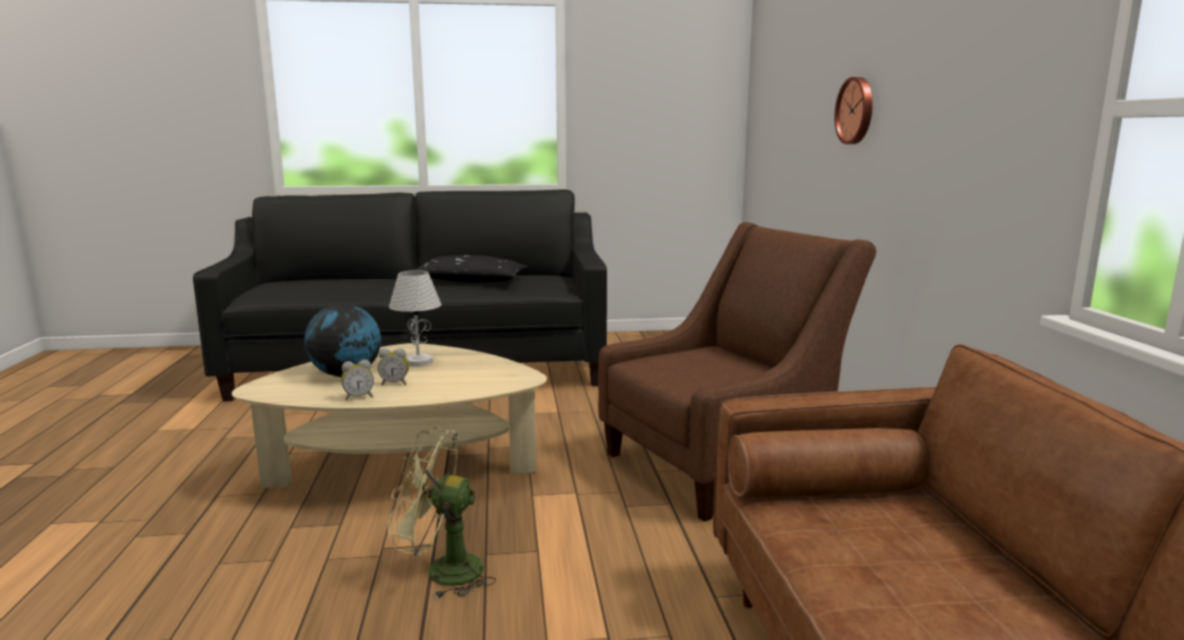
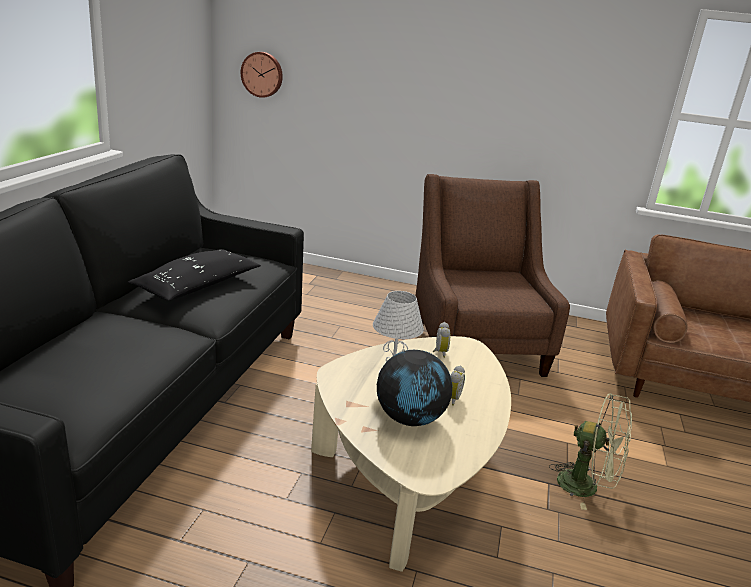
camera: 70 degrees left, 10 degrees up
(358, 397) = (481, 422): alarm clock -> alarm clock (439, 352)
(442, 571) = (586, 487): green fan -> green fan turned 90 degrees counterclockwise
(856, 111) = (435, 79): wall clock -> wall clock (262, 74)

